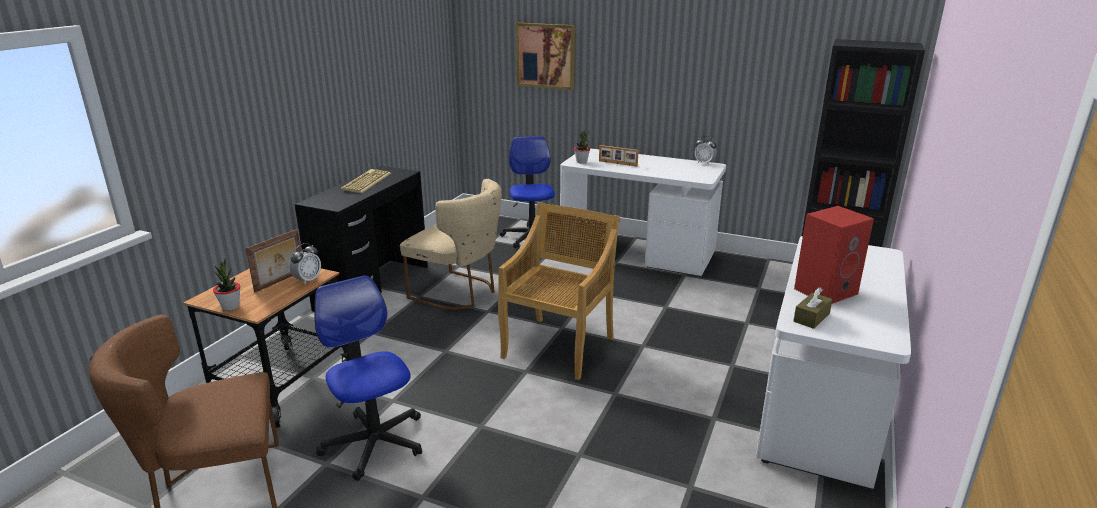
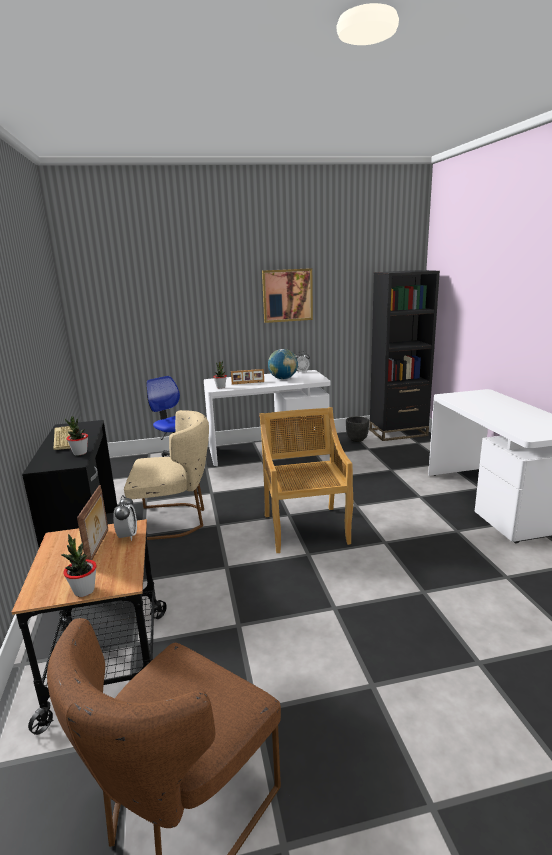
camera: 35 degrees left, 5 degrees down
(353, 198) = (80, 453): none -> potted plant
(374, 443) = (273, 667): office chair -> none
(545, 56) = (158, 308): picture -> picture (287, 295)
(664, 167) = (283, 379): none -> globe
(761, 272) = (357, 439): none -> black planter
(811, 317) = (528, 431): brown tissue box -> none
(825, 290) = (504, 416): red speaker -> none

